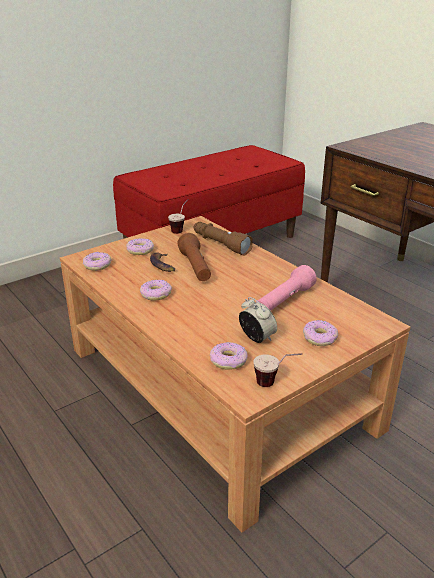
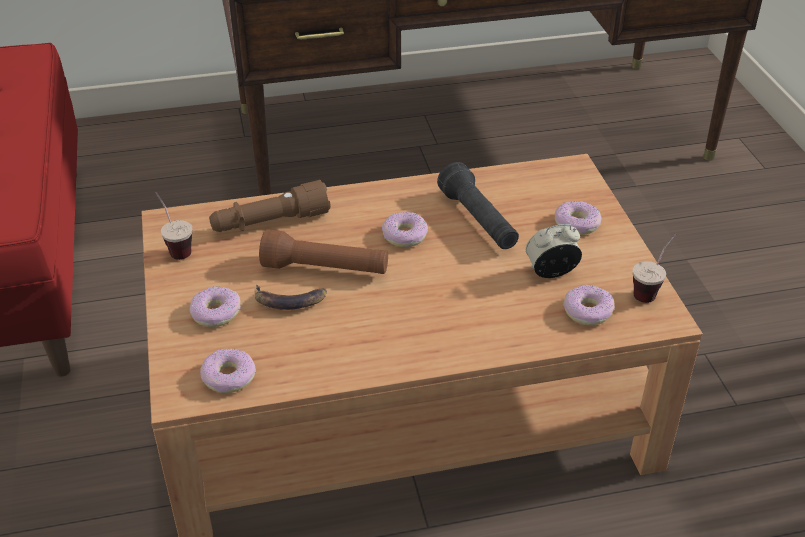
camera: 65 degrees left, 10 degrees up
(155, 294) = (378, 332): donut -> donut (404, 235)
(284, 301) = (478, 221): pink flashlight -> black flashlight

